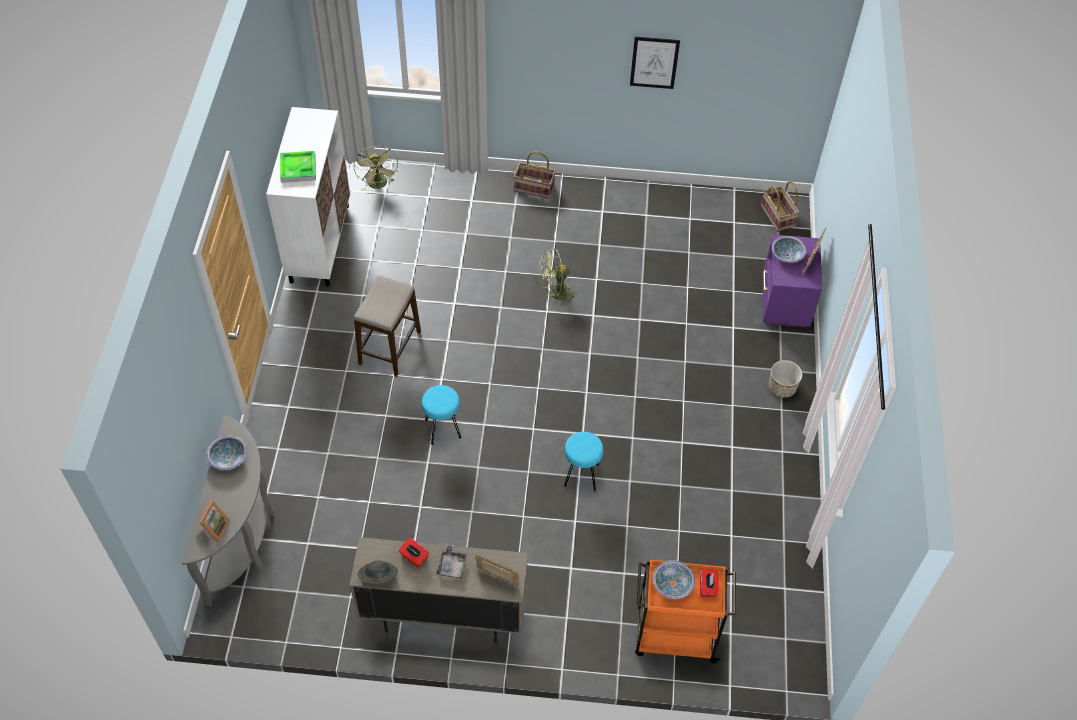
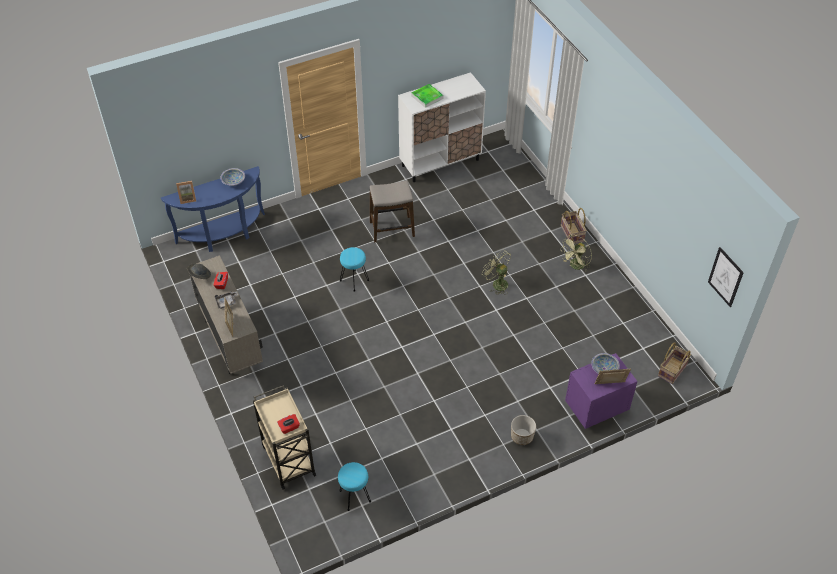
camera: 60 degrees right, 5 degrees down
(244, 539) = (224, 235): grey console table -> blue console table
(379, 185) = (506, 164): green fan -> green fan (575, 266)
(581, 475) = (370, 360): turquoise stool -> turquoise stool (354, 496)
(654, 62) = (652, 195): picture -> picture (725, 277)
(672, 584) = (280, 409): bowl -> none
(674, 636) = (288, 459): orange cart -> beige cart

